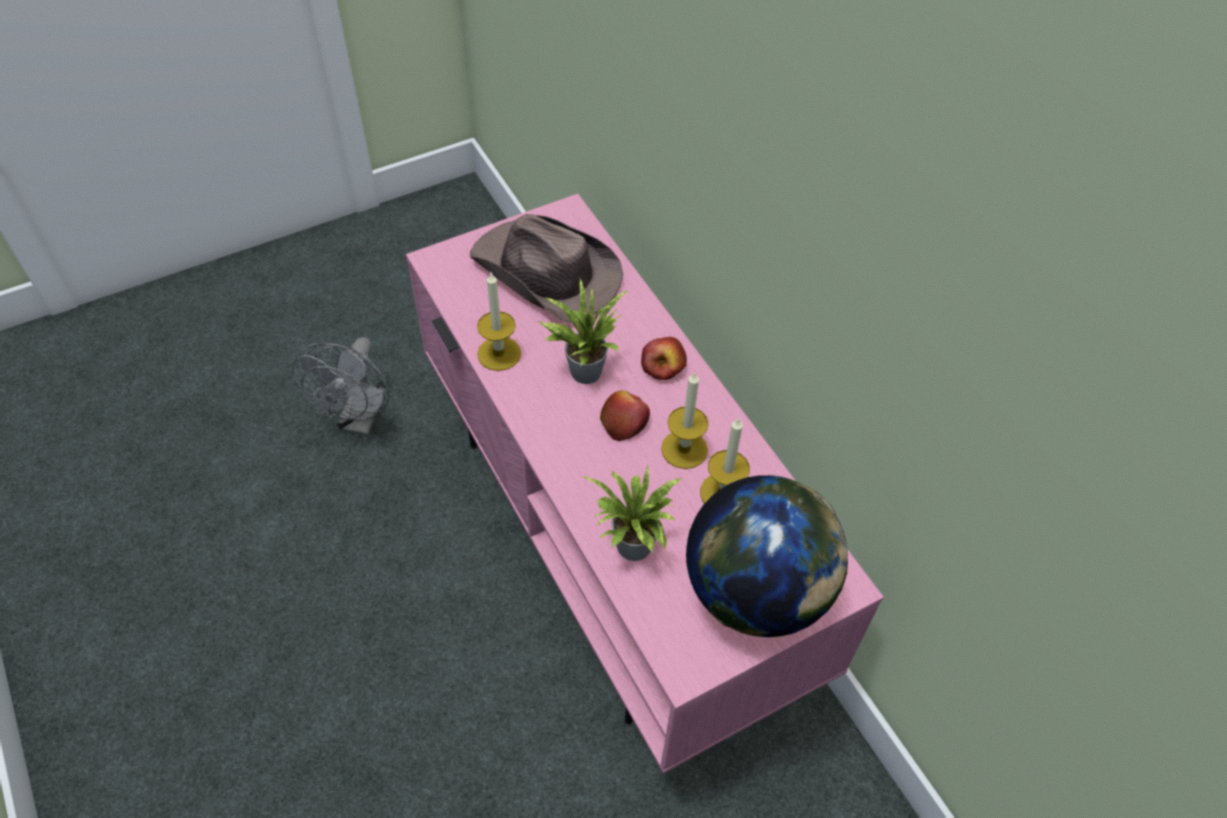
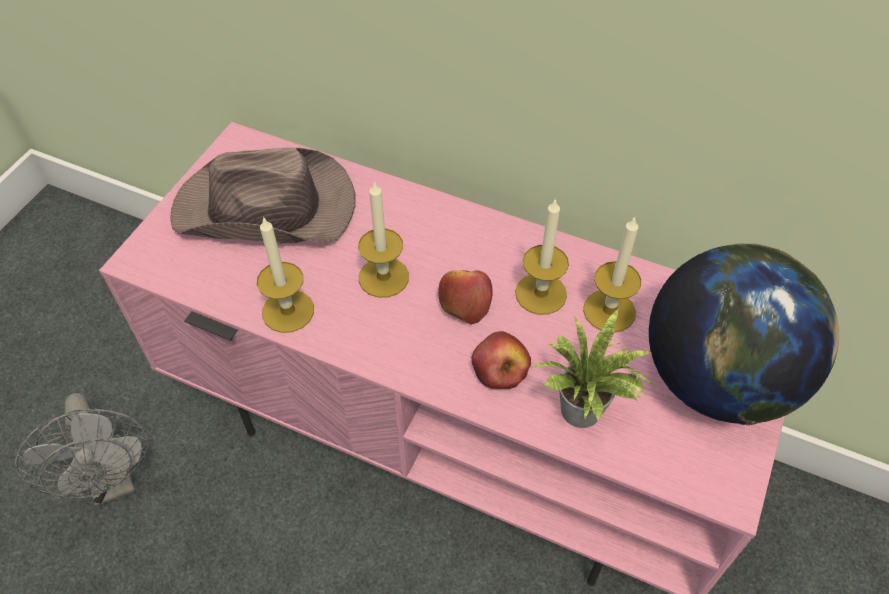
camera: 35 degrees left, 0 degrees up
(583, 369) = (383, 277): potted plant -> candle
(663, 365) = (453, 230): apple -> apple (500, 368)

